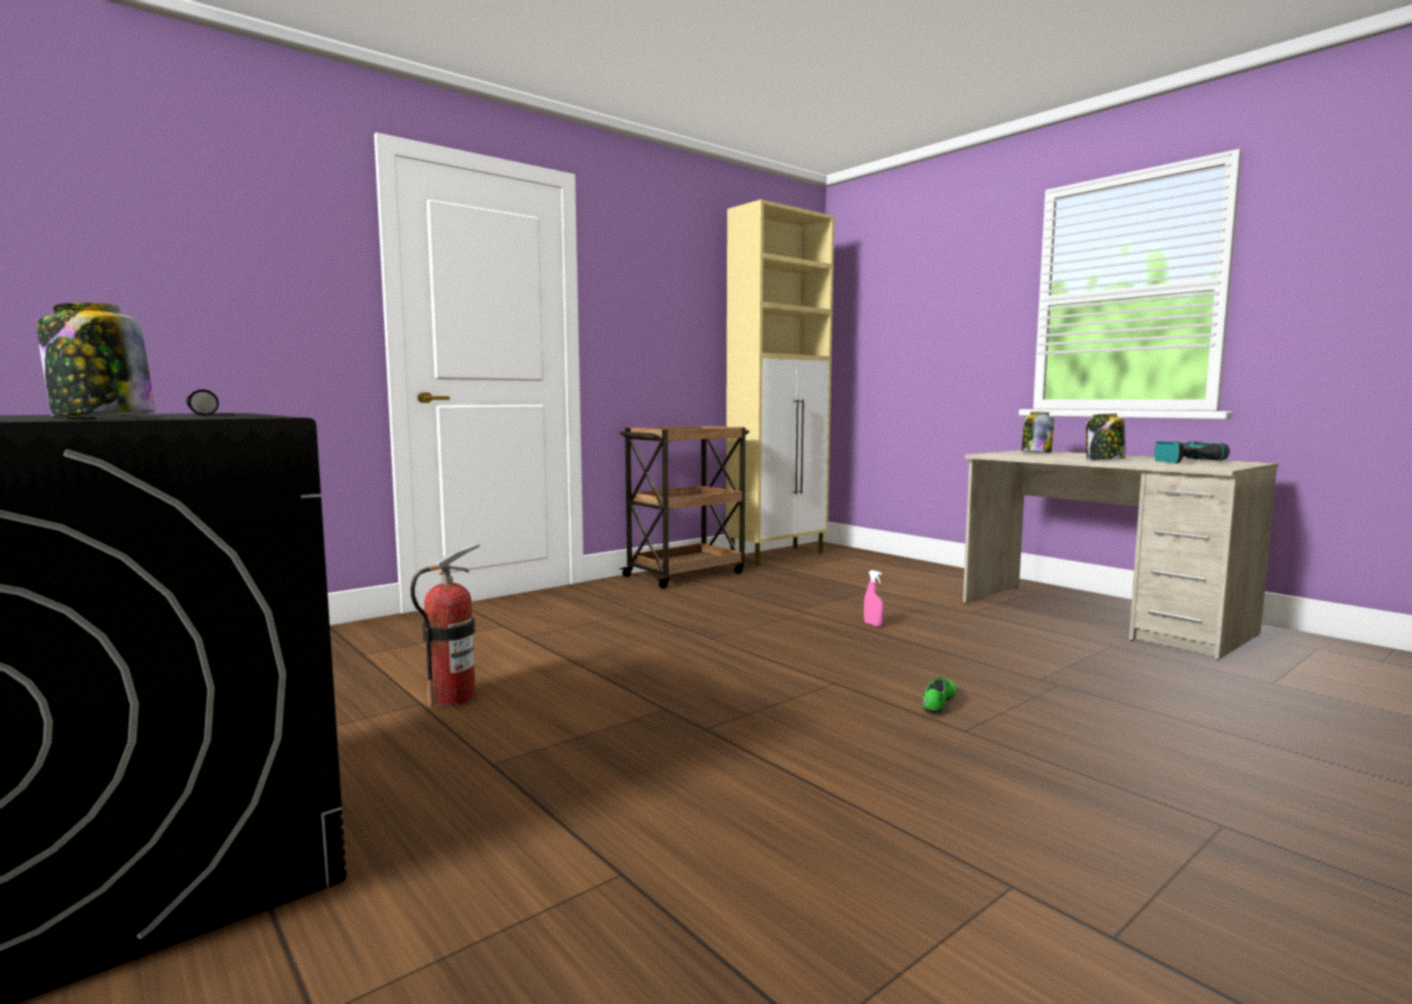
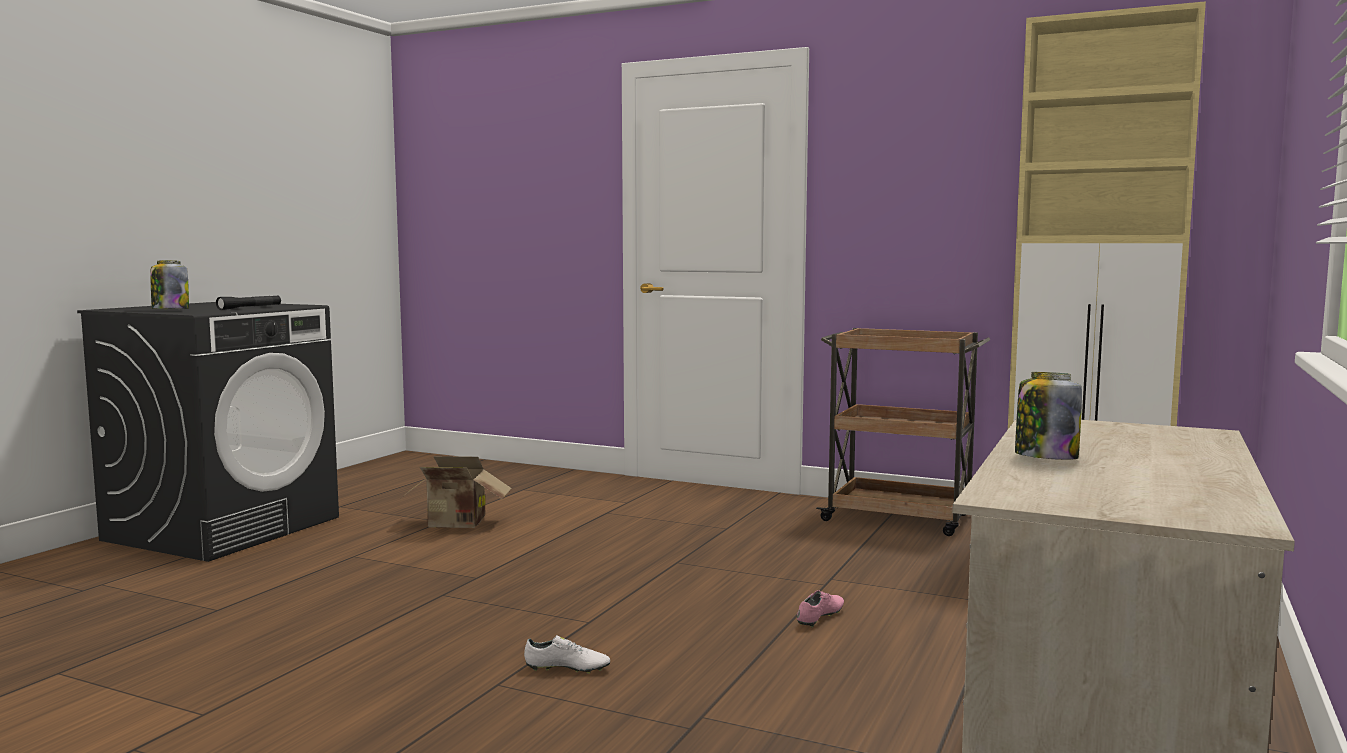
camera: 65 degrees right, 0 degrees up
(452, 697) = (457, 525): fire extinguisher -> cardboard box
(873, 624) = (820, 617): pink spray bottle -> pink shoe
(939, 703) = (567, 669): green shoe -> white shoe
(1036, 453) = (1144, 434): jar -> none
(1181, 461) = (1137, 488): power drill -> none

